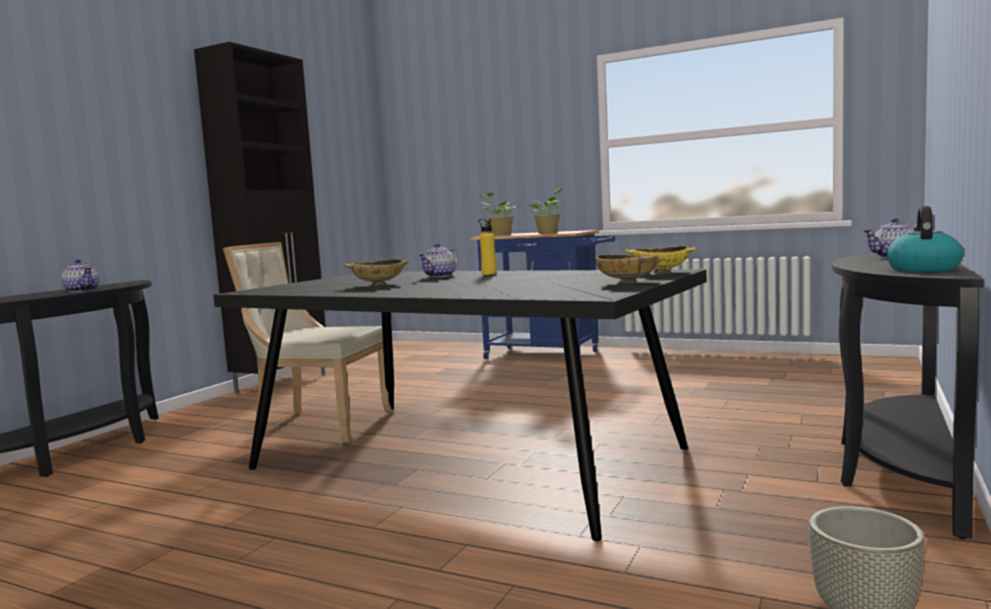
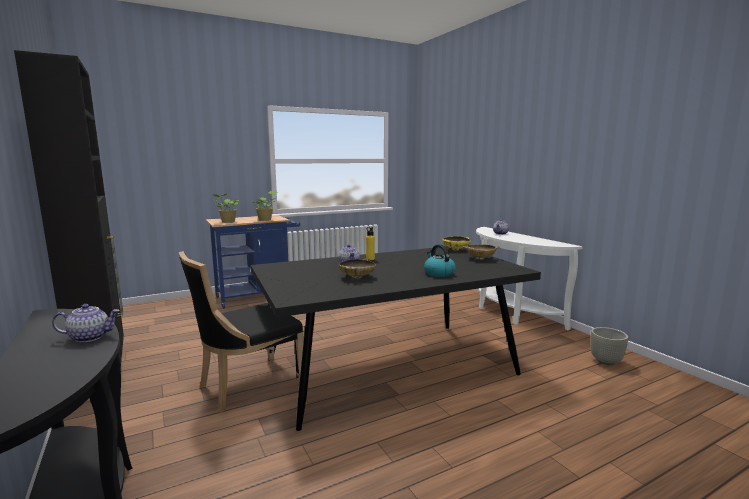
camera: 55 degrees left, 5 degrees up
(318, 424) = (247, 386): beige chair -> black chair
(897, 467) = (509, 312): black console table -> white console table
(922, 269) = (546, 242): kettle -> kettle (438, 273)

